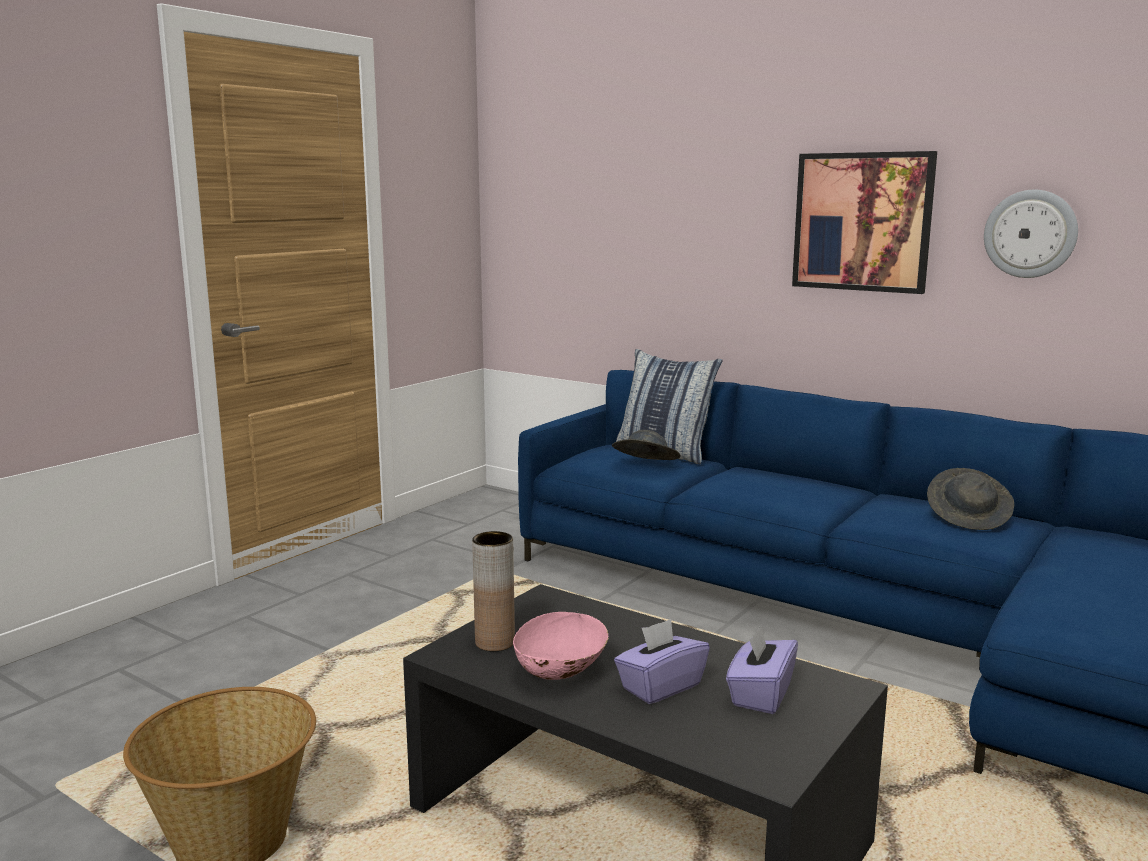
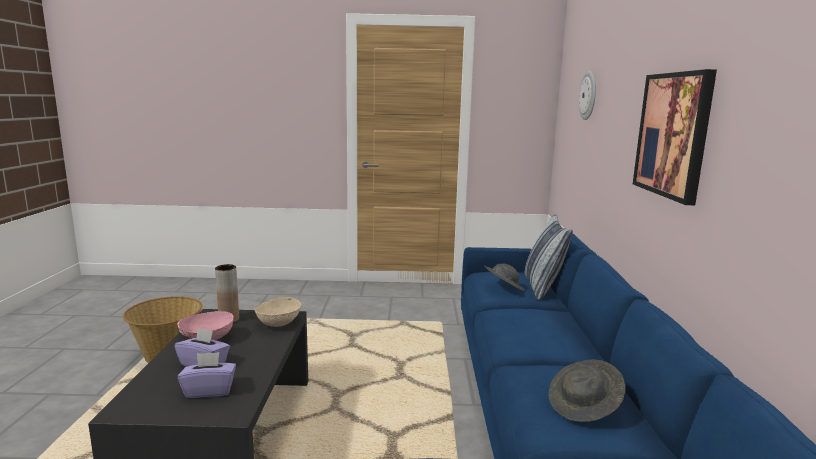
camera: 55 degrees right, 0 degrees up
(564, 609) = (278, 323): none -> beige bowl
(1030, 234) = (762, 157): wall clock -> wall clock (588, 95)

